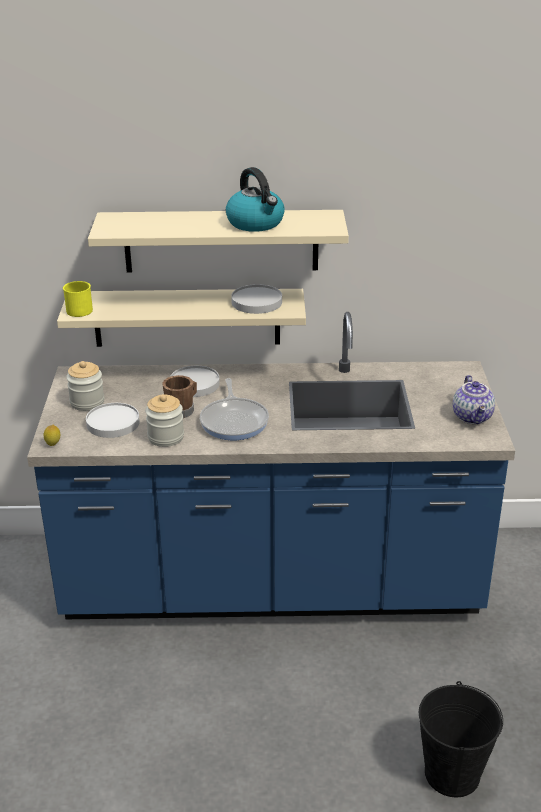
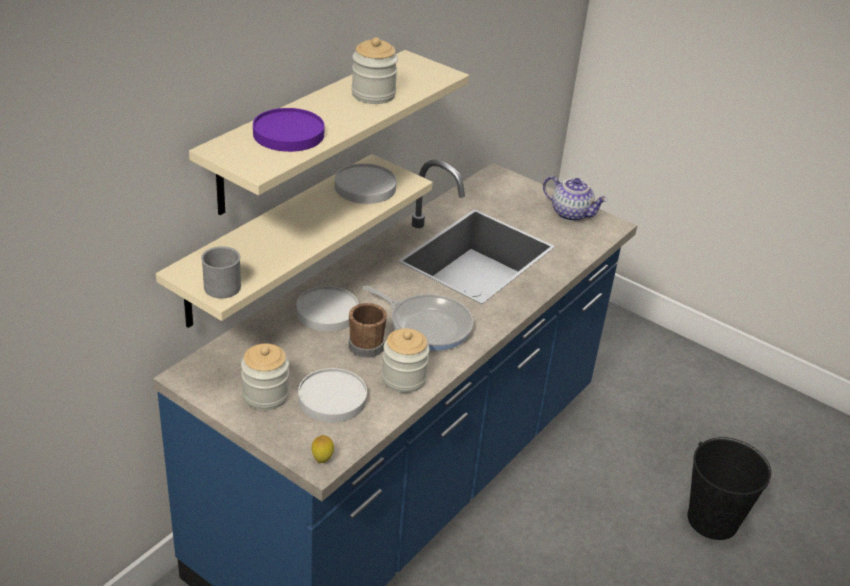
camera: 55 degrees left, 5 degrees up
(81, 309) = (219, 284): yellow mug -> grey mug
(159, 223) = (288, 134): none -> purple plate
(256, 223) = (373, 95): kettle -> jar

